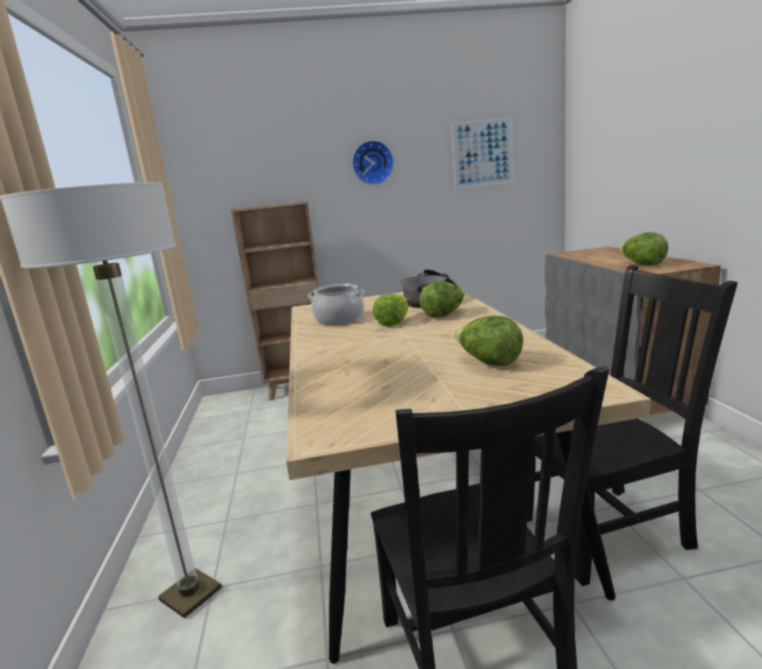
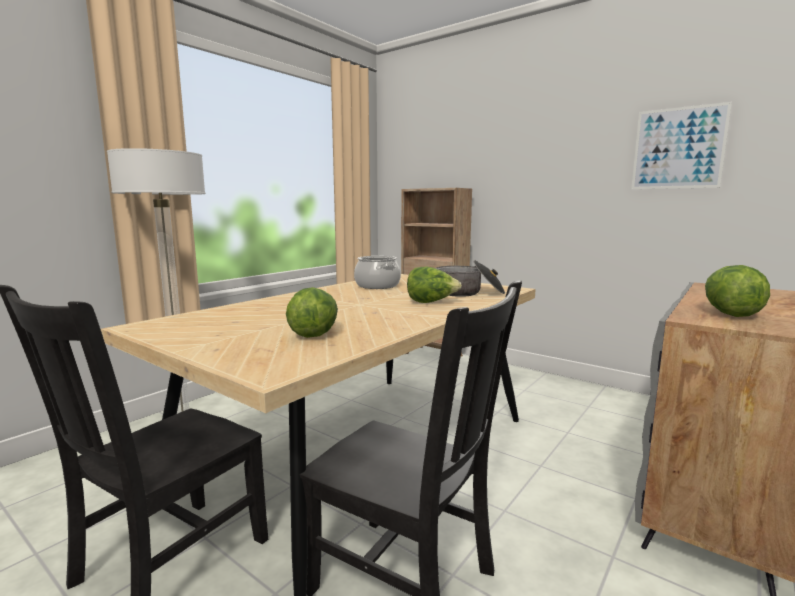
camera: 45 degrees right, 5 degrees down
(372, 163) = (540, 156): wall clock -> none
(394, 322) = (389, 296): lettuce -> none

